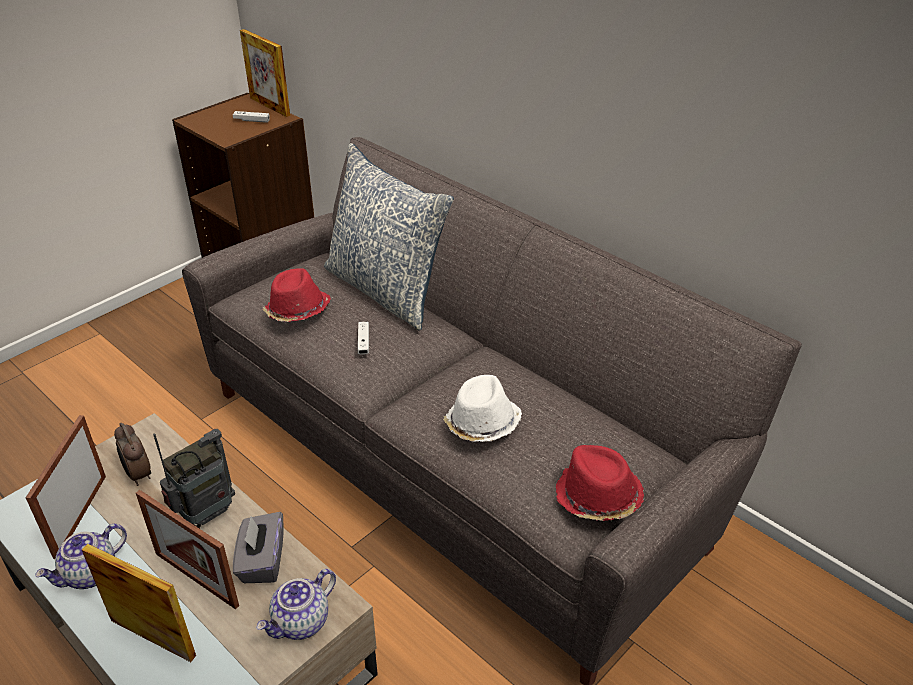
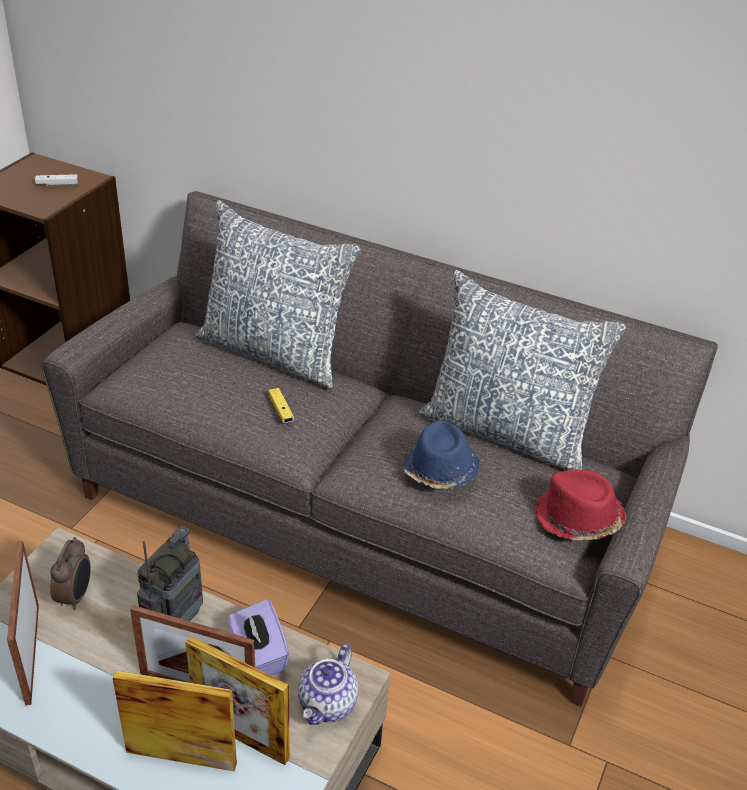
camera: 20 degrees left, 0 degrees up
(90, 574) = (77, 711): teapot -> none
(138, 475) = (76, 596): alarm clock -> alarm clock turned 120 degrees counterclockwise
(262, 561) = (258, 655): grey tissue box -> purple tissue box
(269, 106) = (68, 166): picture frame -> picture frame (240, 737)
(297, 311) = (193, 389): red hat -> none
(363, 342) = (281, 410): white game controller -> yellow game controller
(482, 424) = (440, 471): white hat -> blue hat
(569, 398) = (507, 432): none -> pillow

